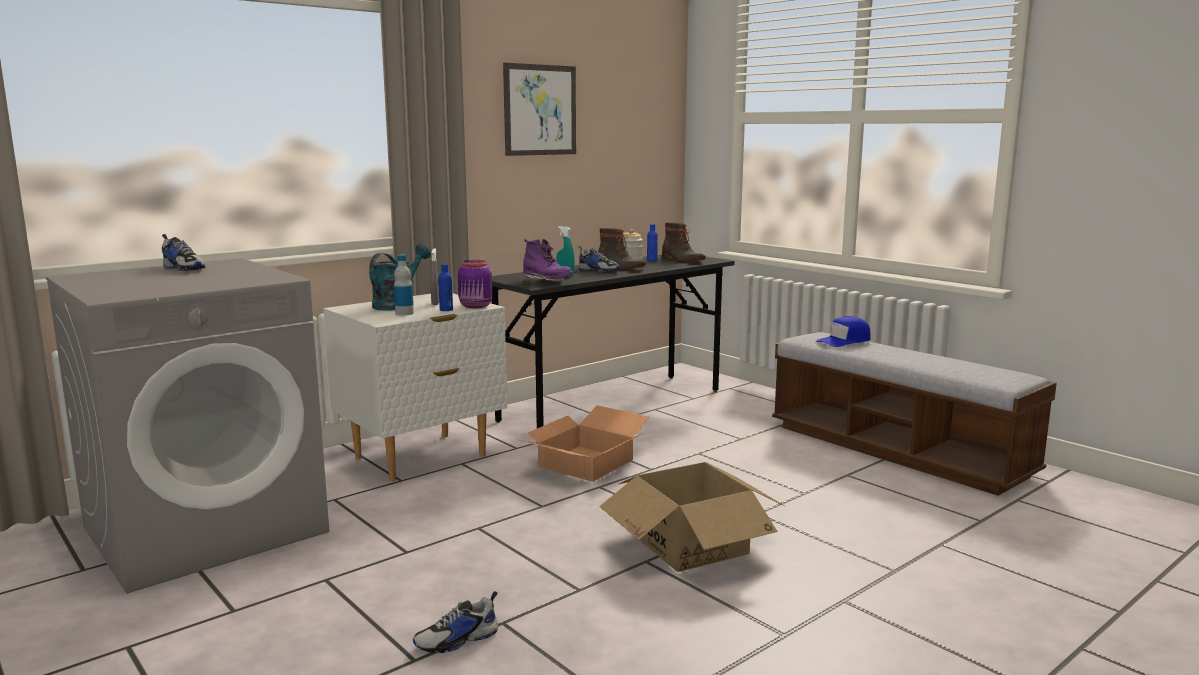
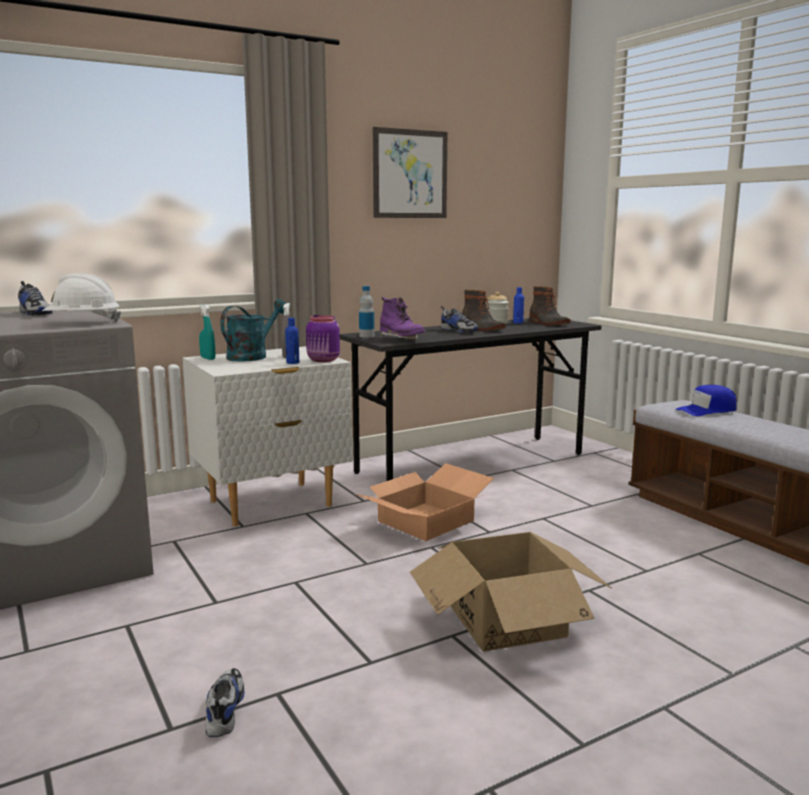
camera: 10 degrees right, 0 degrees up
(253, 277) = (82, 322): none -> white hard hat
(404, 313) = (251, 364): bottle -> bottle (366, 336)
(457, 640) = (224, 710): shoe -> shoe turned 105 degrees clockwise
(565, 275) = (423, 334): turquoise spray bottle -> turquoise spray bottle (208, 358)

